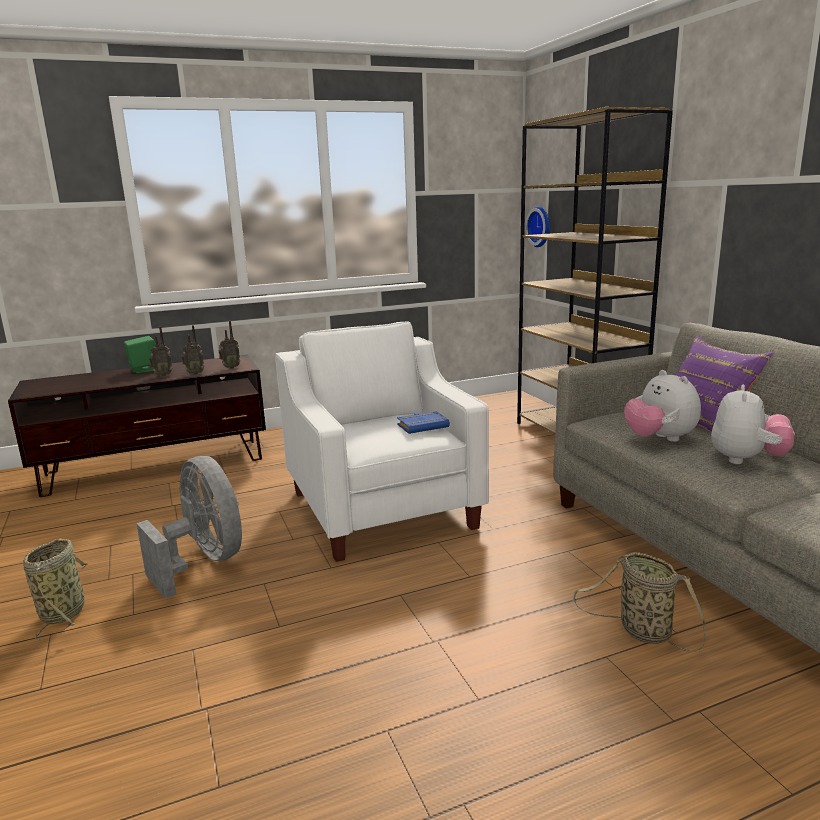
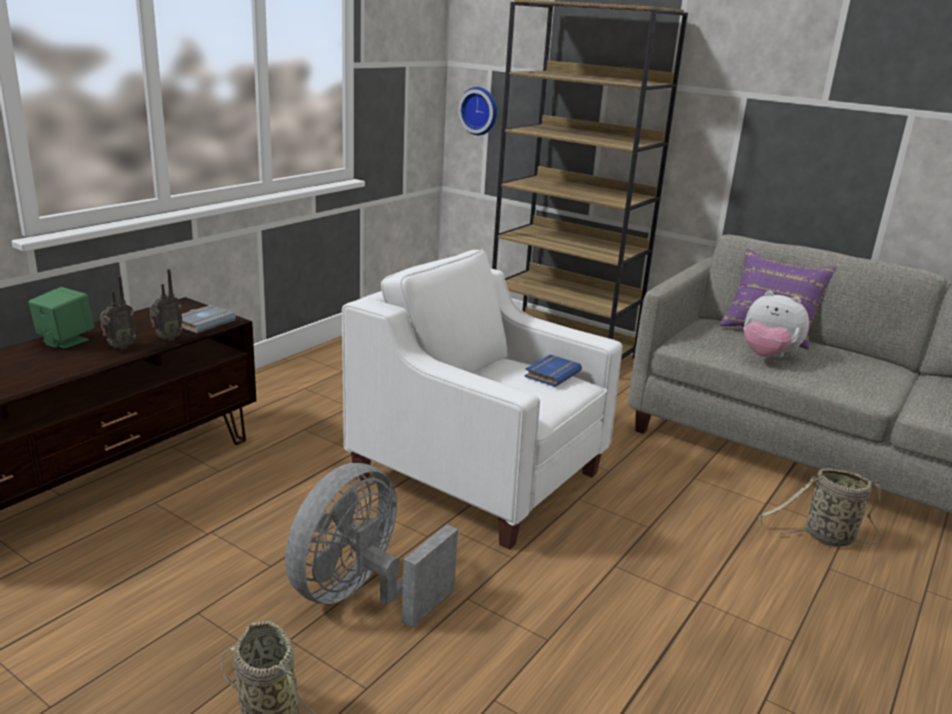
camera: 35 degrees left, 5 degrees up
(204, 562) = (362, 595): grey fan -> grey fan turned 75 degrees counterclockwise
(230, 368) = (204, 323): radio -> grey book
(746, 460) = (851, 367): plush toy -> none

